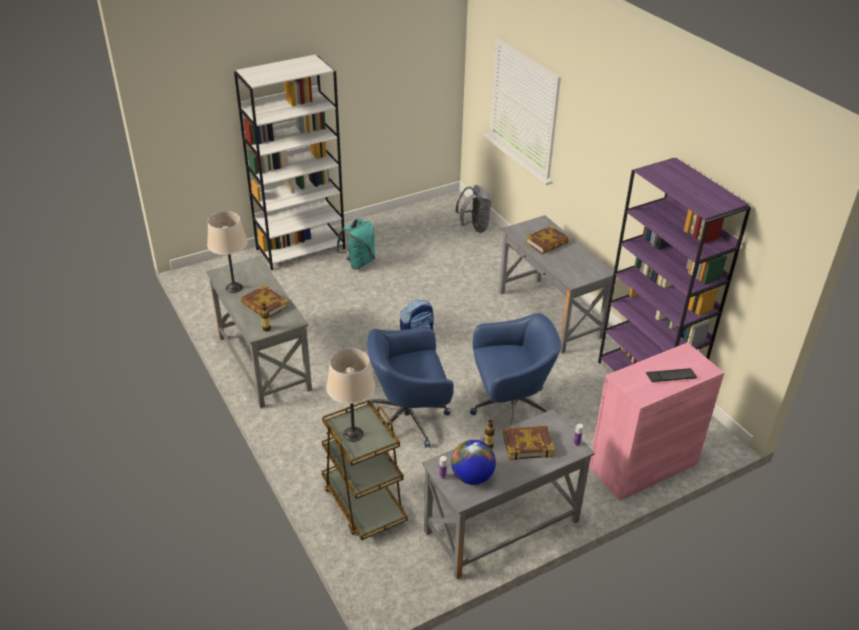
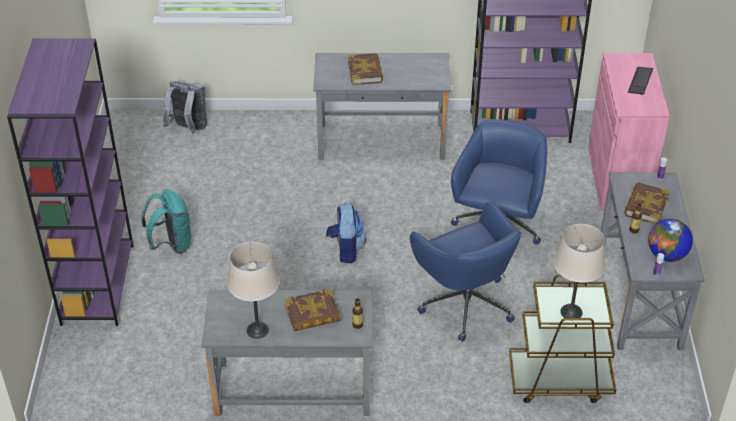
camera: 60 degrees left, 5 degrees up
(301, 248) = (97, 284): white bookcase -> purple bookcase
(410, 419) = (464, 302): blue office chair -> blue office chair turned 45 degrees counterclockwise

